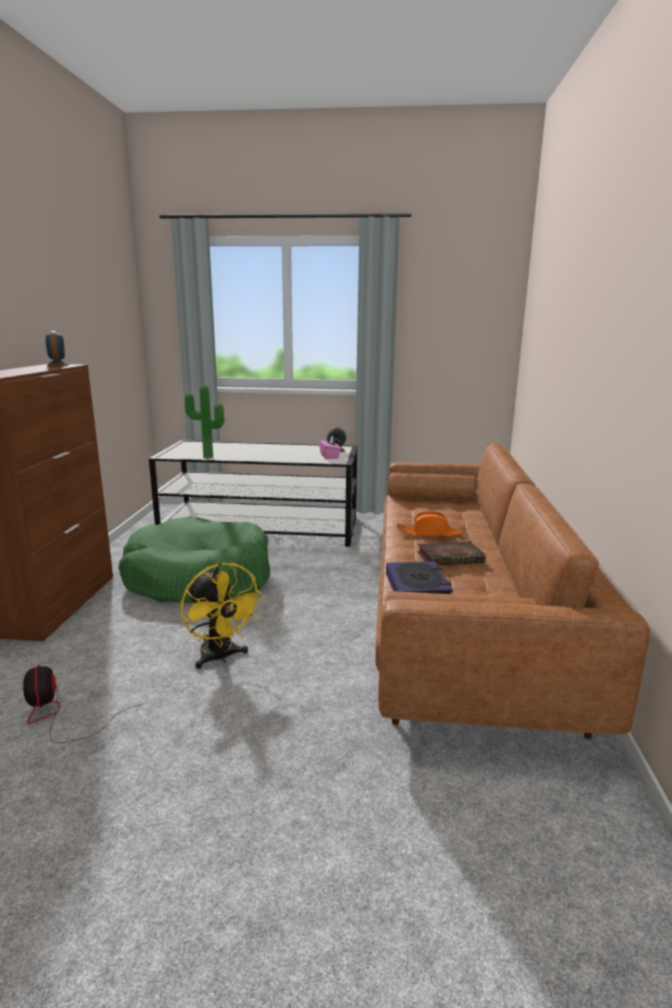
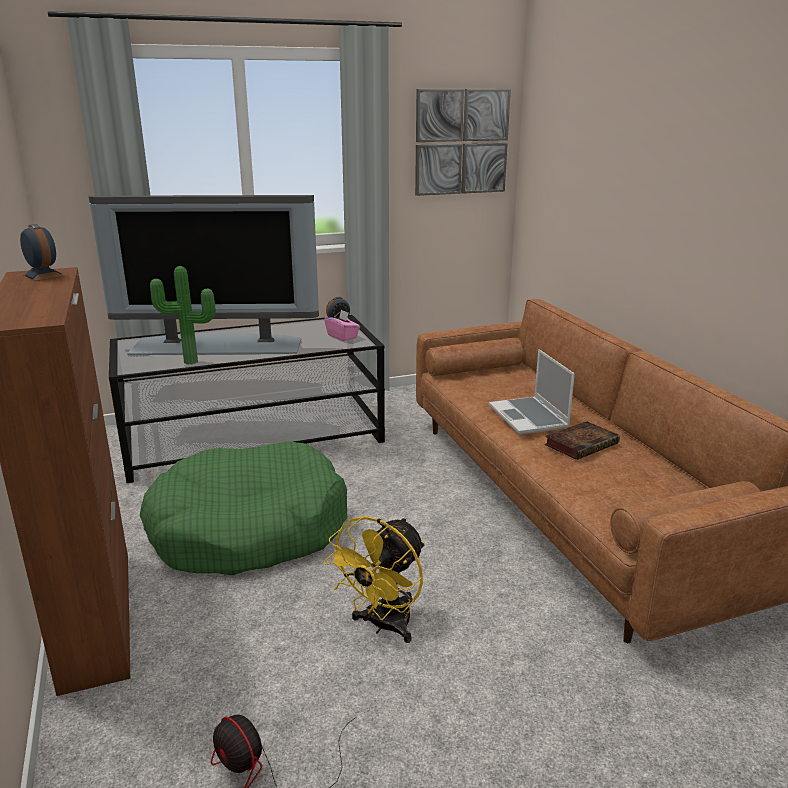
camera: 25 degrees left, 5 degrees up
(220, 657) = (383, 626): yellow fan -> yellow fan turned 90 degrees clockwise
(238, 451) = (218, 345): none -> television
(417, 587) = (593, 489): book -> none
(431, 533) = (529, 417): orange hat -> laptop
(467, 312) = (461, 142): none -> picture

